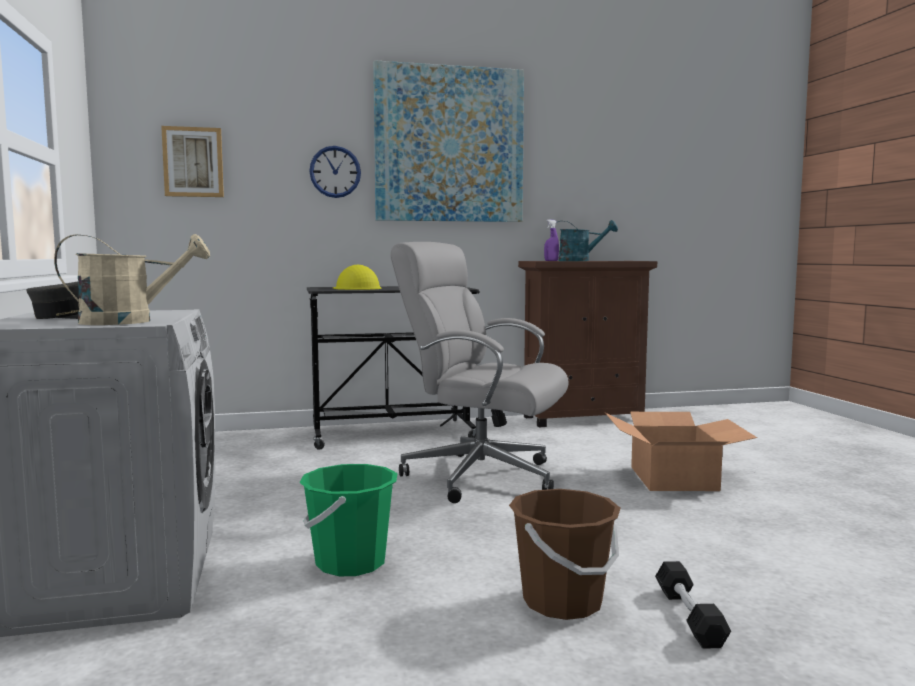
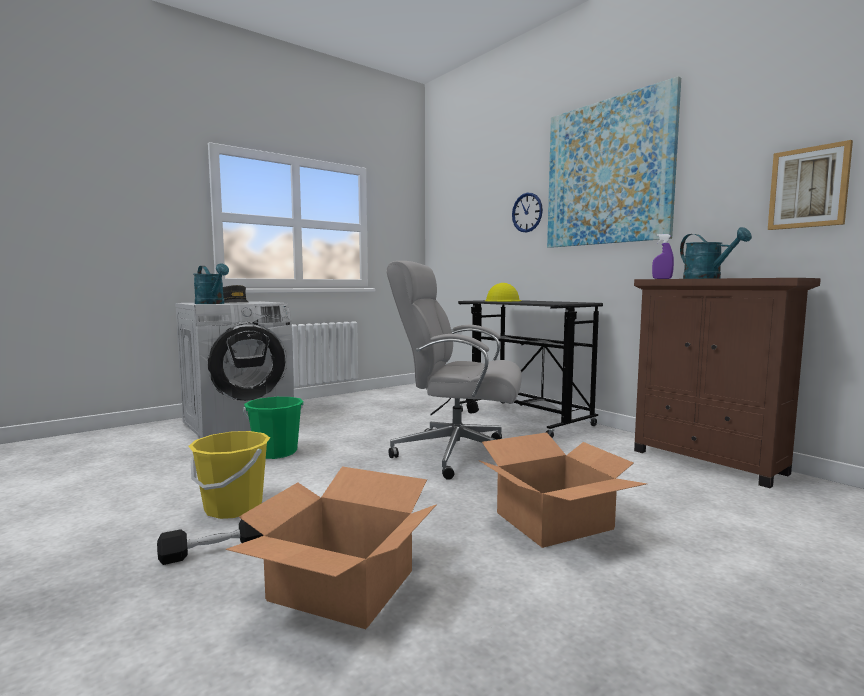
camera: 65 degrees right, 0 degrees up
(130, 321) = (212, 303): beige watering can -> turquoise watering can
(193, 162) = (459, 218): picture -> picture (808, 188)
(481, 477) = (457, 454): grey office chair -> grey office chair turned 75 degrees counterclockwise
(562, 602) = (233, 507): brown bucket -> yellow bucket
(777, 562) = (341, 586): none -> cardboard box

